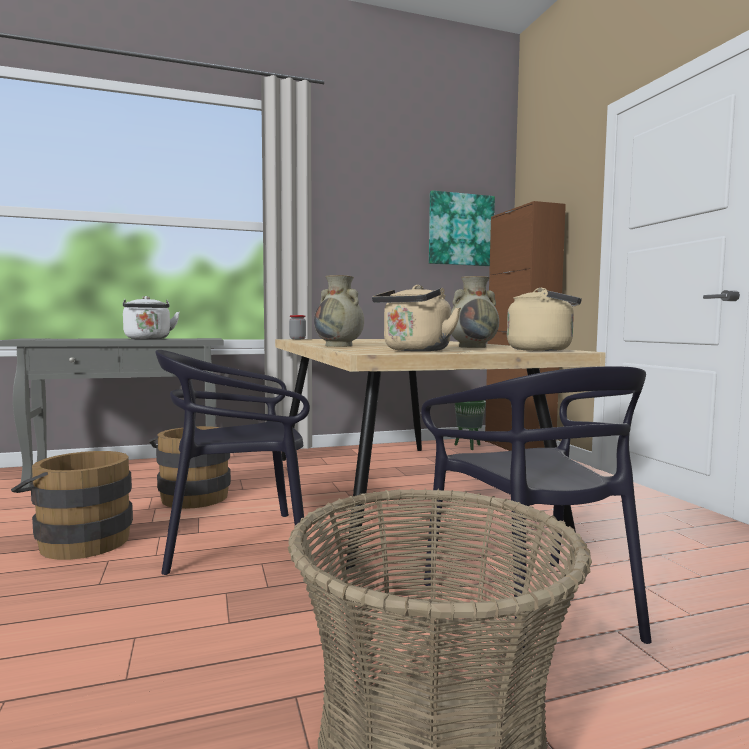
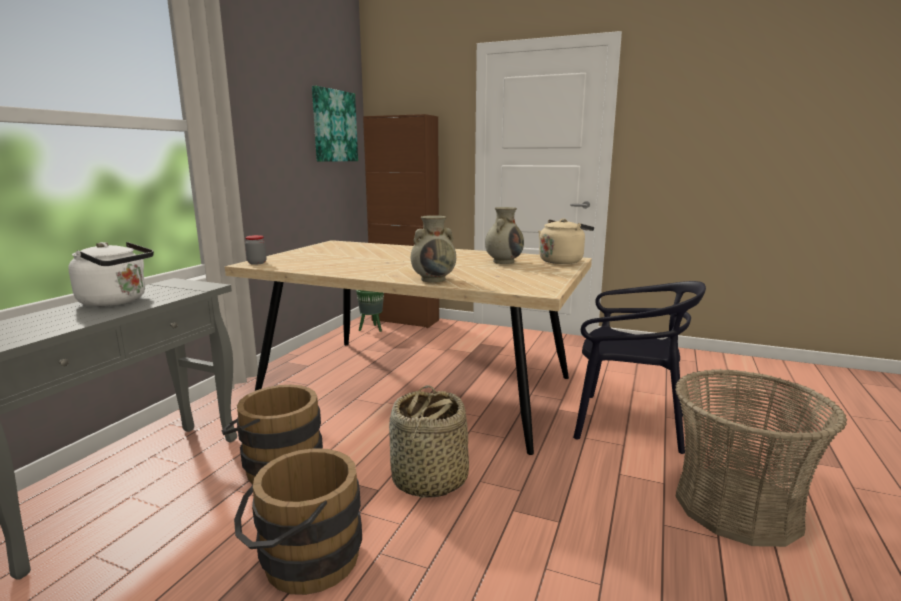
camera: 50 degrees left, 10 degrees up
(237, 543) = (428, 479): black chair -> basket
(415, 350) = (533, 280): beige kettle -> none

